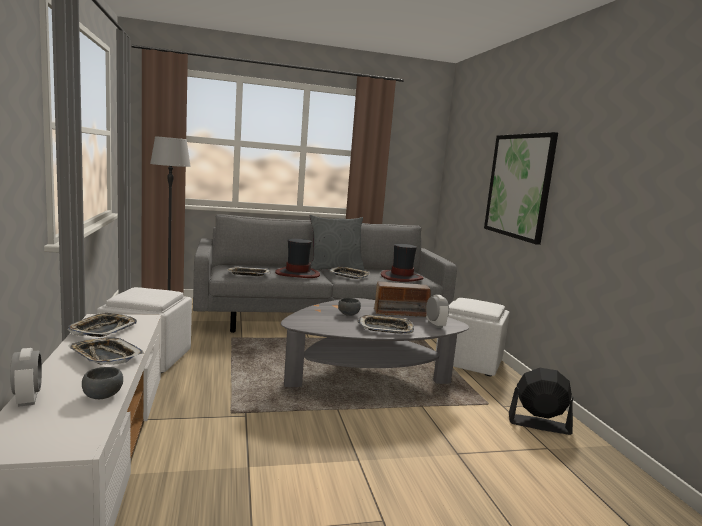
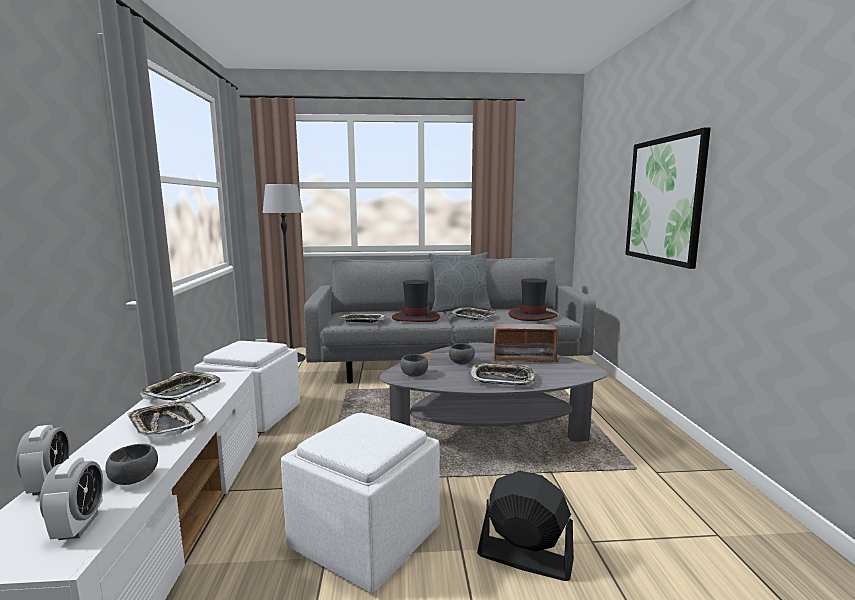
camera: 10 degrees right, 0 degrees up
(310, 323) = (413, 375): none -> grey bowl
(435, 325) = (564, 372): alarm clock -> alarm clock (79, 526)
(469, 362) = (614, 412): white ottoman -> white ottoman (365, 540)
(538, 424) = (704, 498): black fan -> black fan (524, 558)

